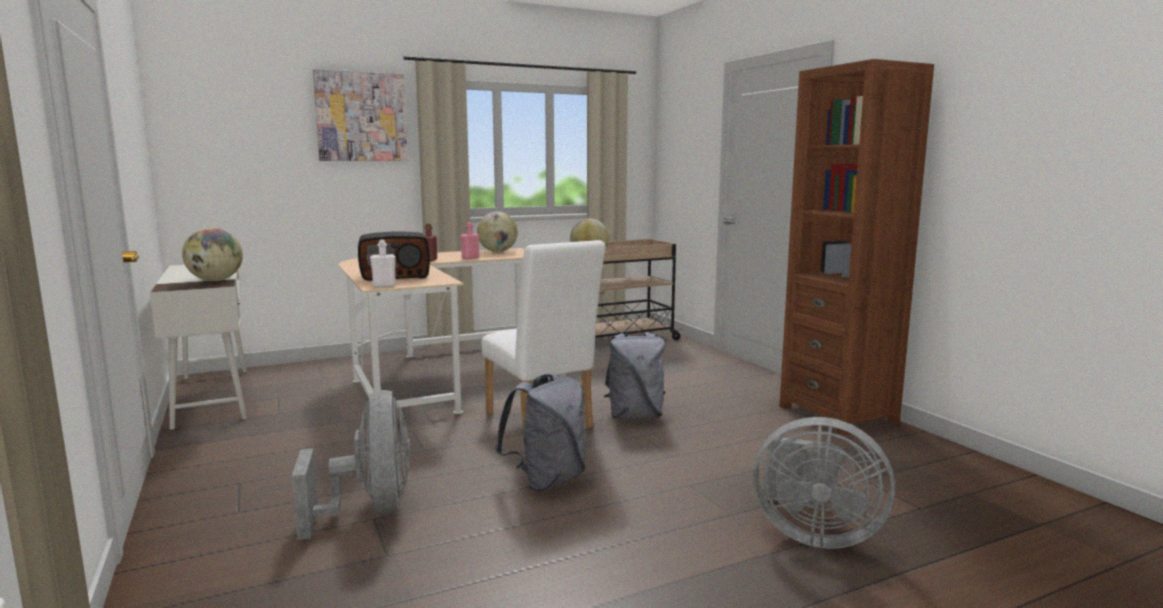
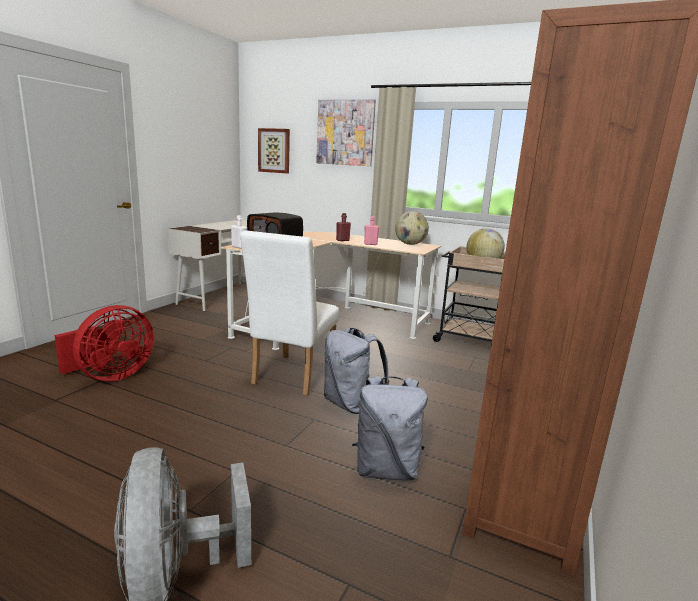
camera: 50 degrees right, 5 degrees up
(215, 280) = (209, 229): globe -> none
(231, 144) = (274, 150): none -> picture
(371, 510) = (110, 376): grey fan -> red fan
(547, 480) = (192, 410): grey backpack -> grey backpack (386, 469)

